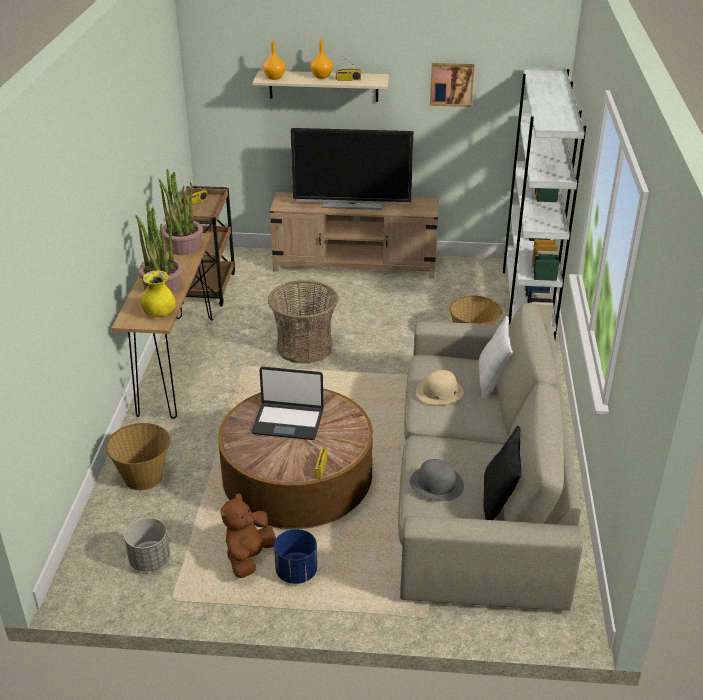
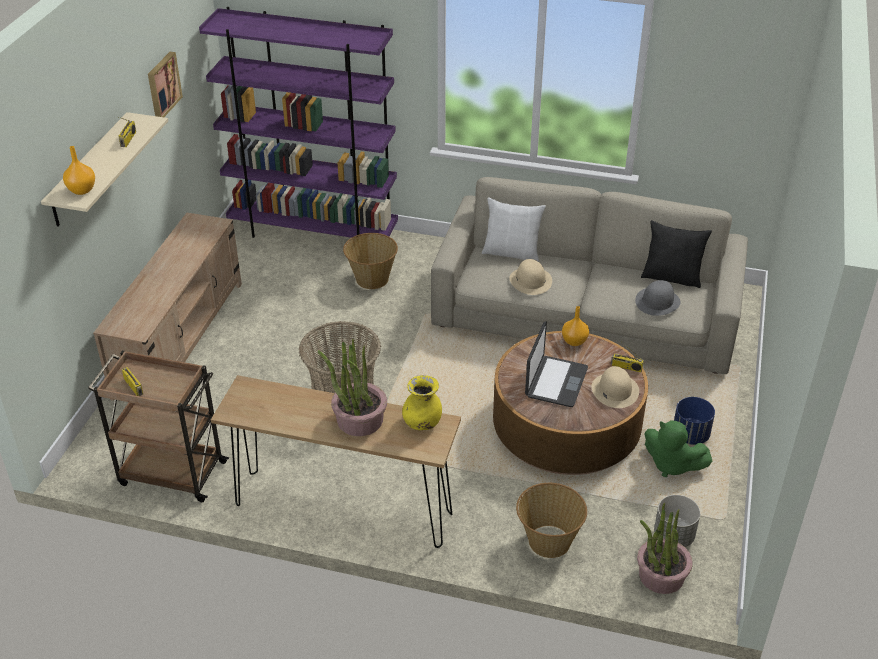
camera: 80 degrees left, 5 degrees up
(183, 246) = (263, 400): potted plant -> potted plant (661, 575)
(249, 557) = (671, 464): brown plush toy -> green plush toy
(283, 460) = (614, 390): none -> beige hat
(321, 76) = (104, 156): orange vase -> orange vase (575, 341)
(352, 204) = (167, 274): television -> none
(527, 300) = (314, 232): white bookcase -> purple bookcase

